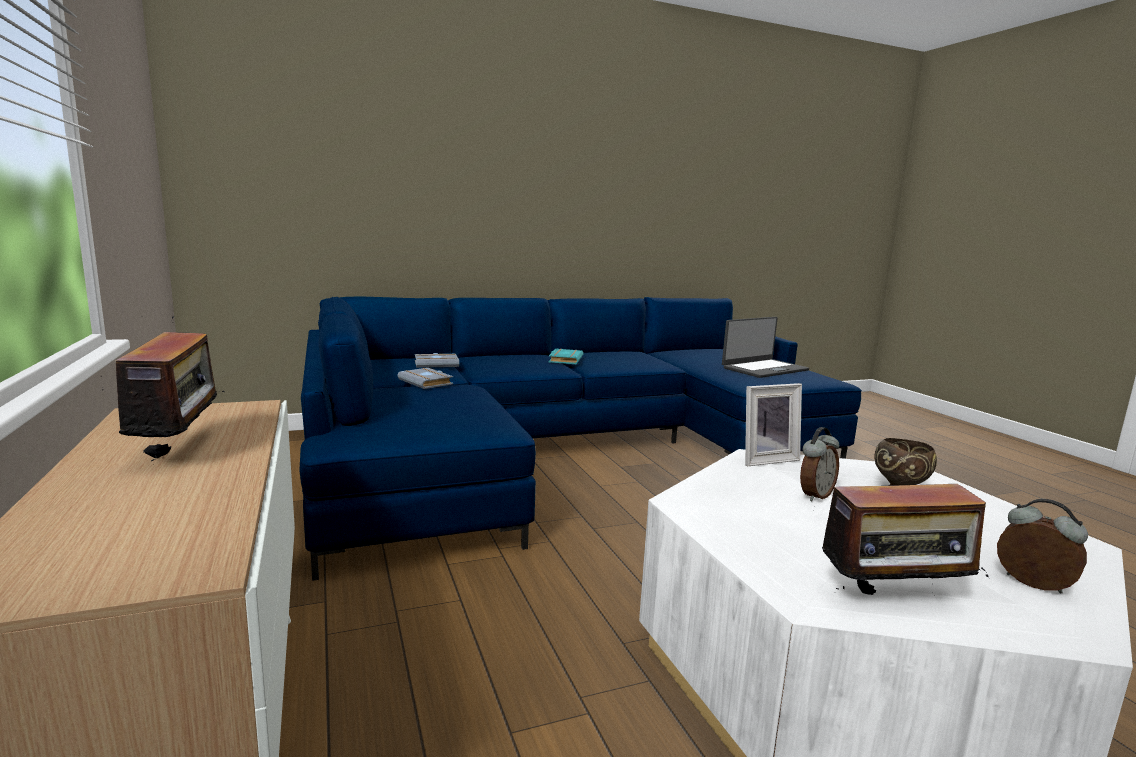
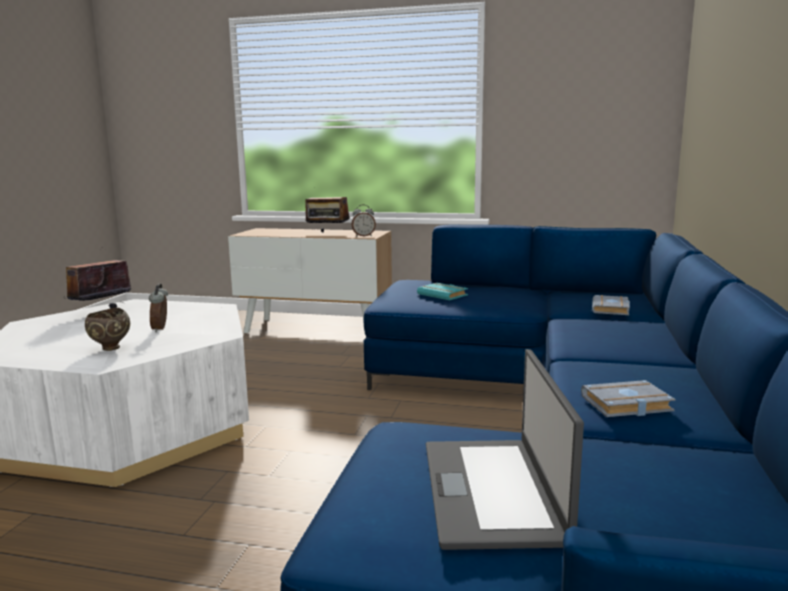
camera: 125 degrees right, 0 degrees up
(427, 382) = (533, 301): grey book -> grey book (626, 405)
(564, 360) = (632, 358): turquoise book -> turquoise book (444, 295)
(765, 459) = (215, 336): picture frame -> none
(1032, 586) = (37, 330): alarm clock -> alarm clock (363, 236)

